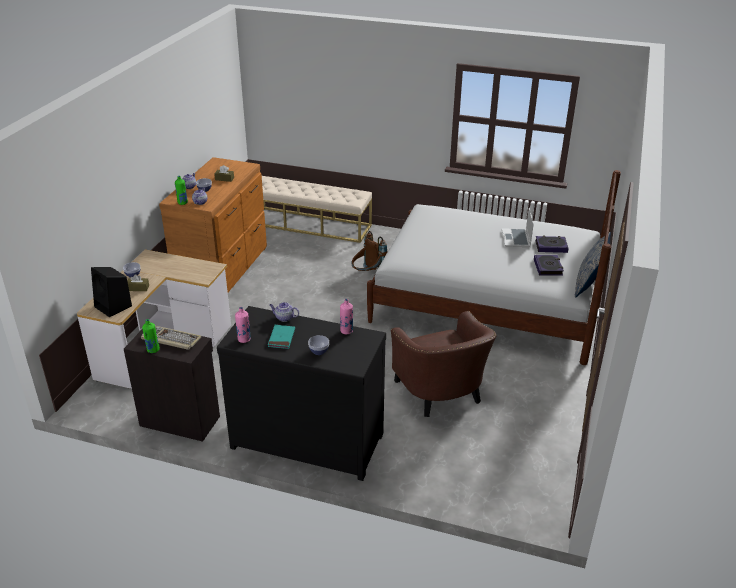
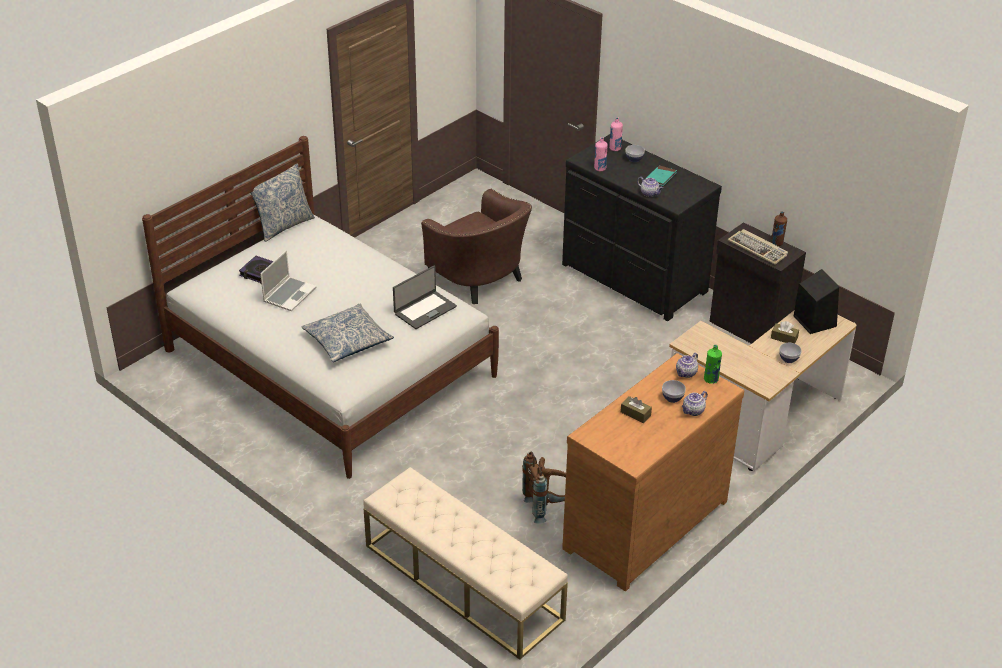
camera: 155 degrees left, 5 degrees up
(153, 350) = (777, 243): green bottle -> brown bottle
(244, 339) = (695, 184): pink bottle -> pink bottle (615, 148)
(367, 275) = (447, 445): brown backpack -> brown backpack (549, 506)
(418, 253) = (424, 310): none -> laptop
(442, 394) = (480, 280): brown armchair -> brown armchair turned 135 degrees clockwise
(447, 225) = (347, 340): none -> pillow
(548, 267) = (301, 250): book -> none

